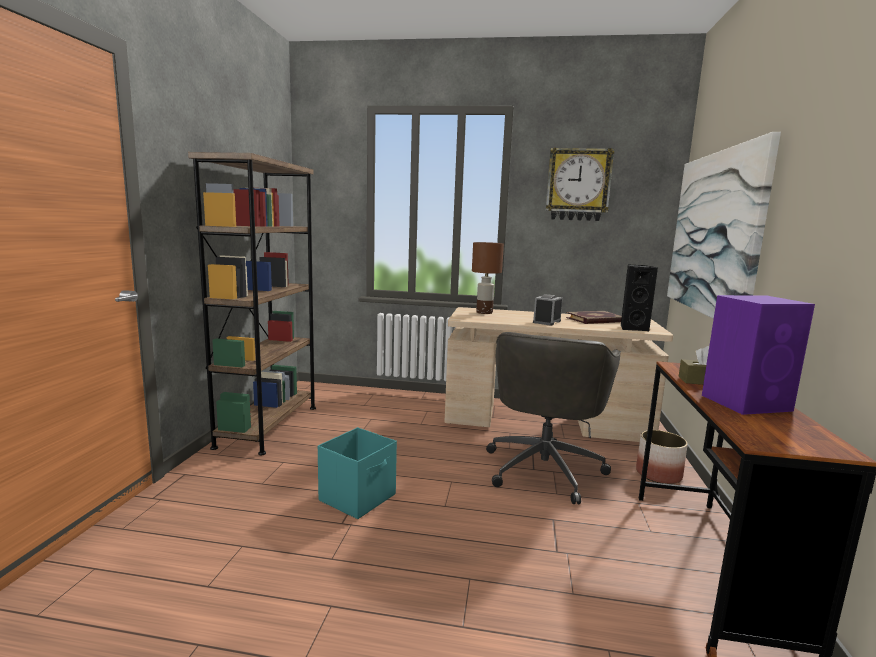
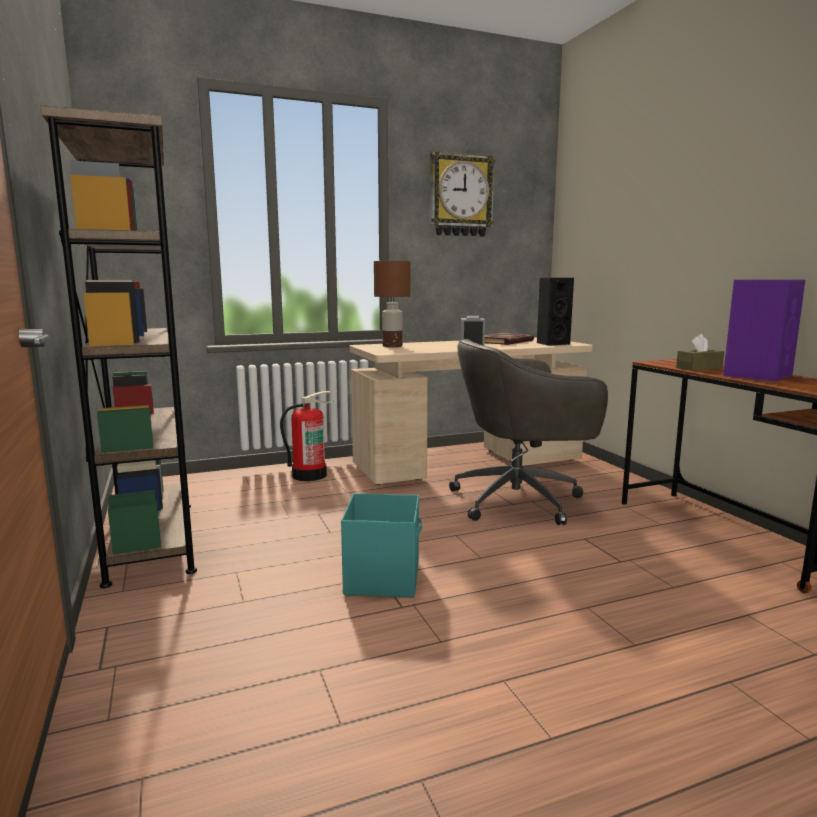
camera: 30 degrees left, 0 degrees up
(413, 404) = (309, 475): none -> fire extinguisher
(544, 468) = (520, 500): grey office chair -> grey office chair turned 90 degrees clockwise
(659, 475) = (611, 482): planter -> none
(714, 233) = (618, 241): picture -> none

